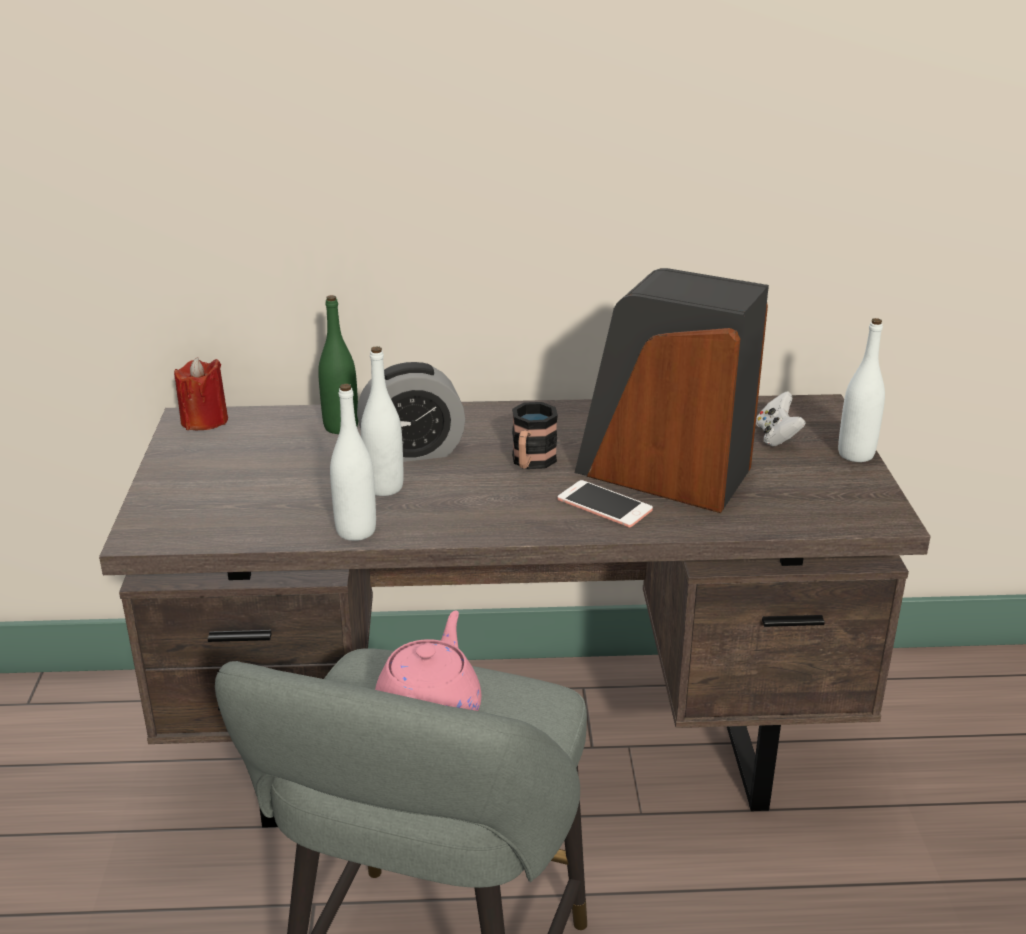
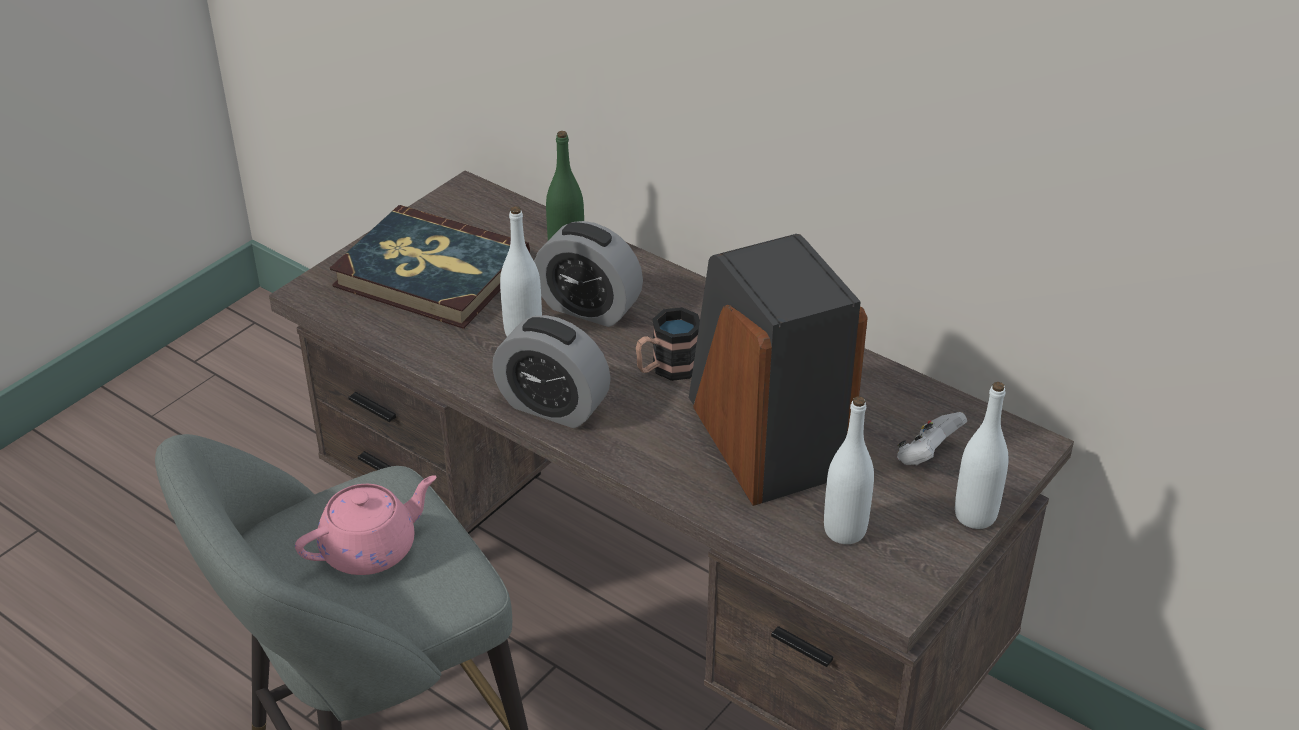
camera: 40 degrees right, 10 degrees up
(204, 421) = (475, 198): red candle -> none
(241, 481) = (431, 273): none -> book
(356, 531) = (452, 364): white bottle -> white bottle (844, 530)
(482, 521) = (553, 406): none -> alarm clock
(604, 505) = (668, 443): phone -> none

